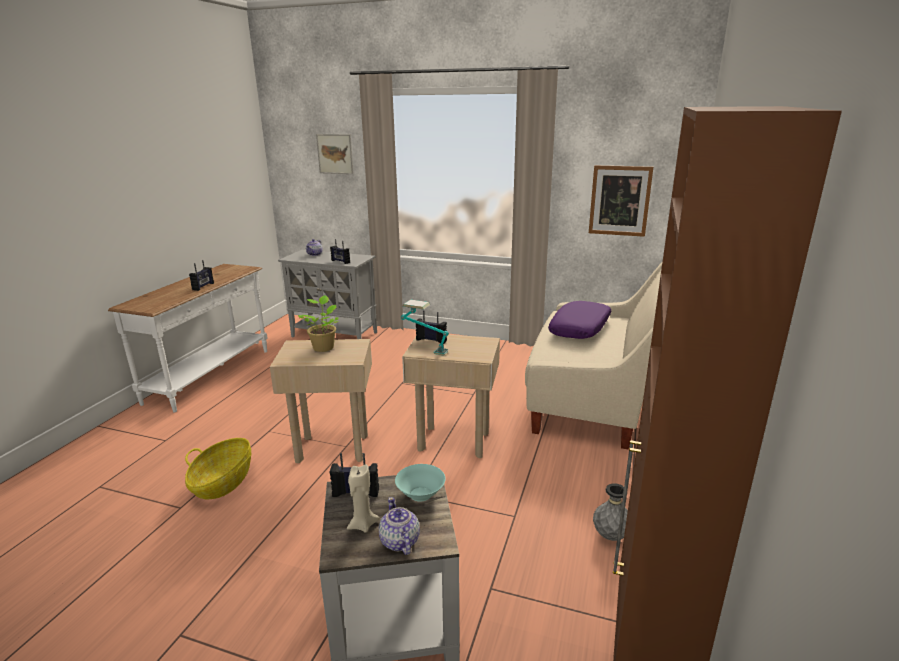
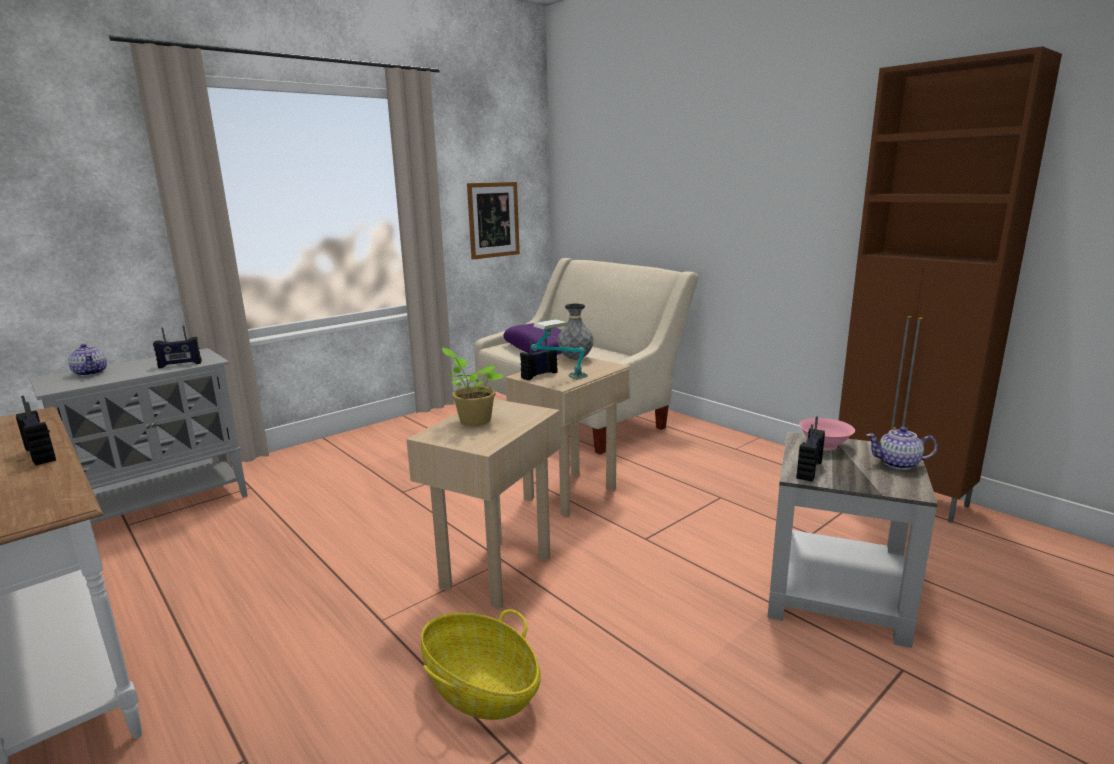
camera: 60 degrees left, 5 degrees down
(335, 154) = (72, 184): picture -> none
(362, 524) = (867, 474): beige candle -> none
(420, 494) = (824, 445): turquoise bowl -> pink bowl
(610, 536) = (771, 468): grey vase -> grey vase (575, 359)

